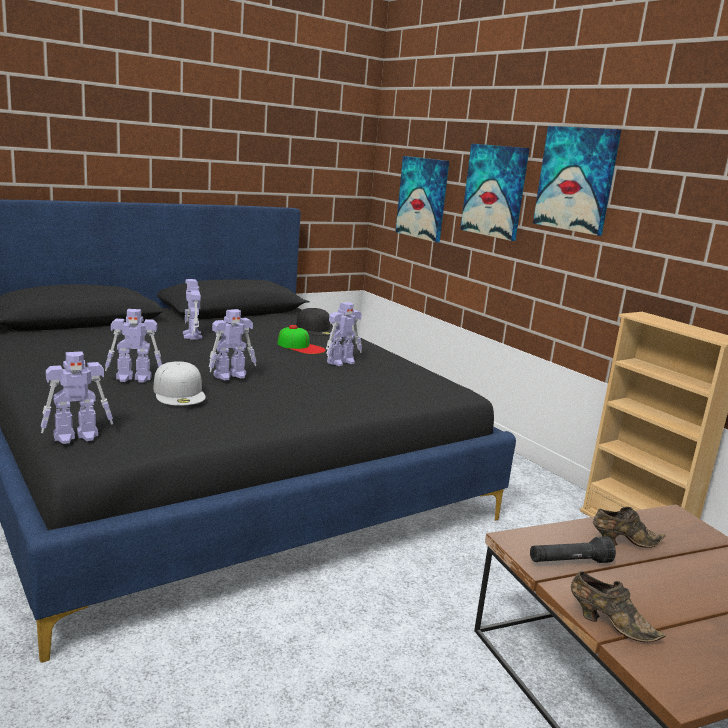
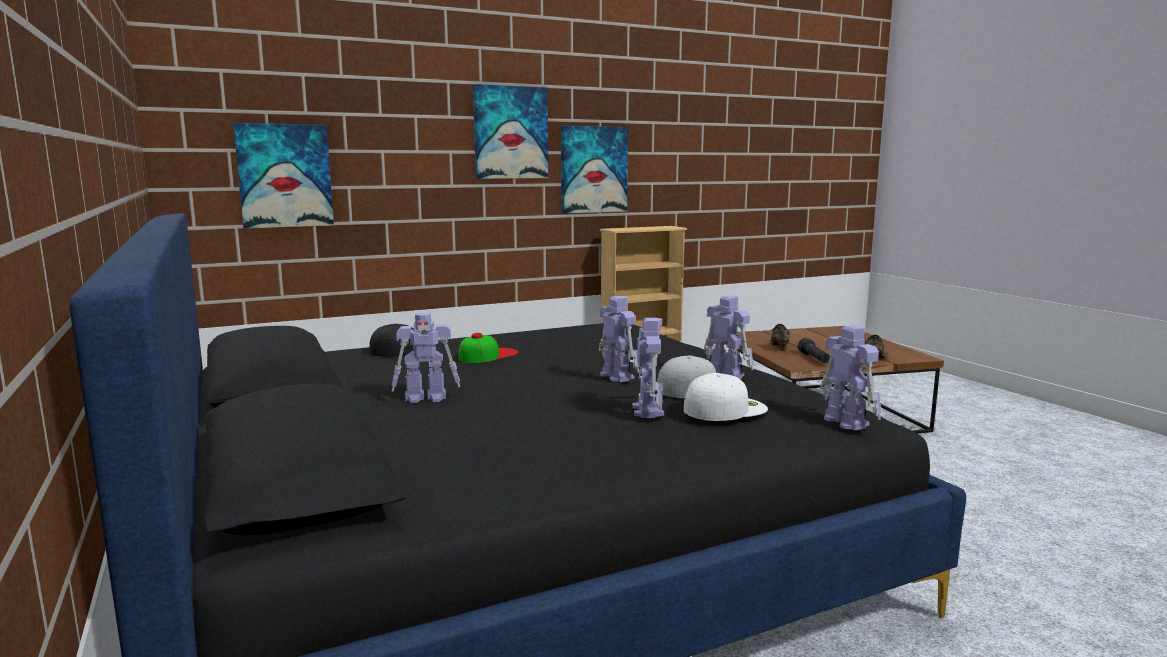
camera: 80 degrees left, 5 degrees down
(121, 396) = (725, 408): none -> white cap
(341, 362) = (546, 344): toy robot -> toy robot (725, 374)
(495, 191) = (411, 153): picture -> picture (593, 169)

